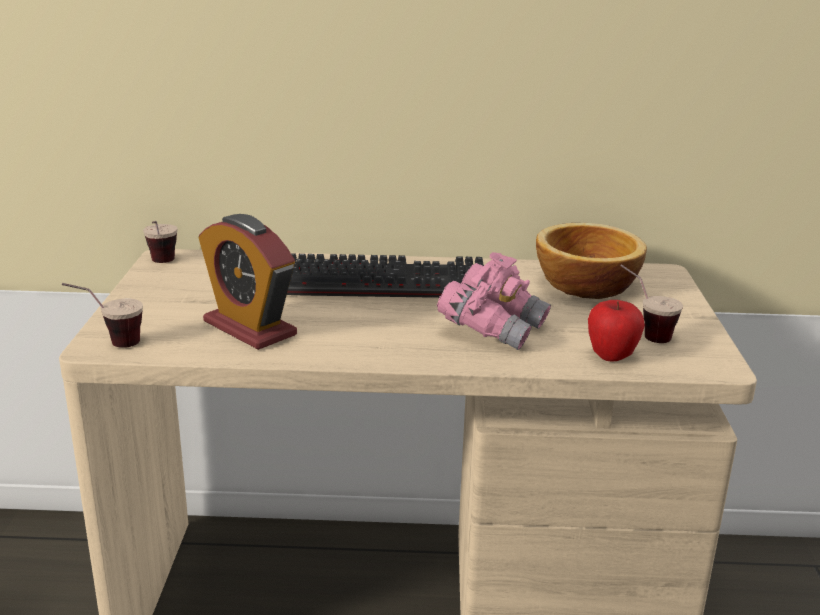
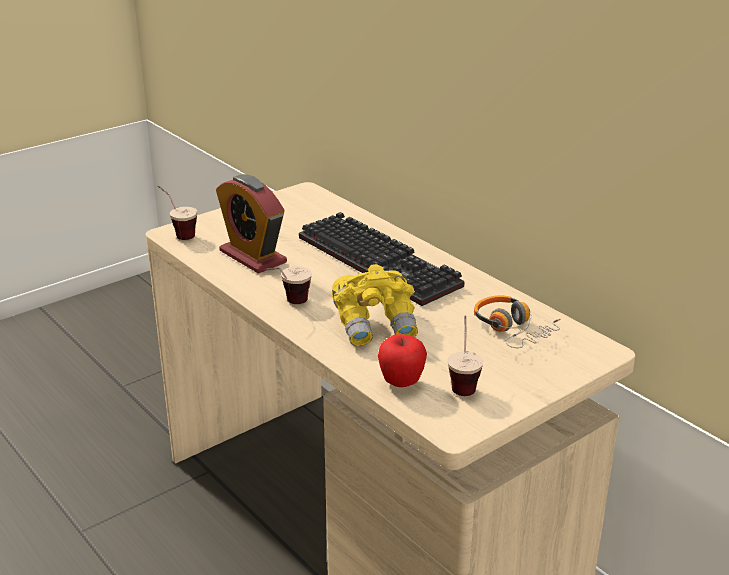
camera: 50 degrees right, 5 degrees up
(161, 264) = (293, 195): cup -> cup (288, 304)
(249, 328) = (253, 257): alarm clock -> alarm clock turned 45 degrees counterclockwise
(493, 328) = (376, 325): pink binoculars -> yellow binoculars
(584, 284) = (513, 329): bowl -> headphones

